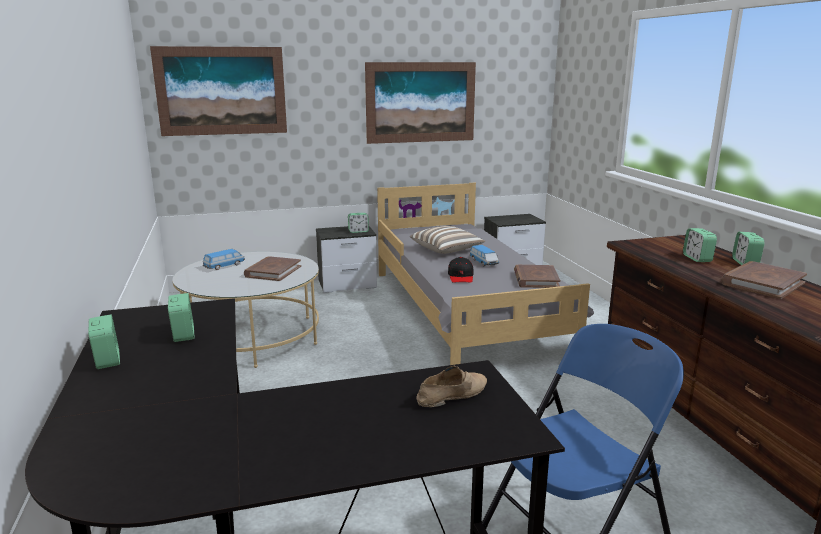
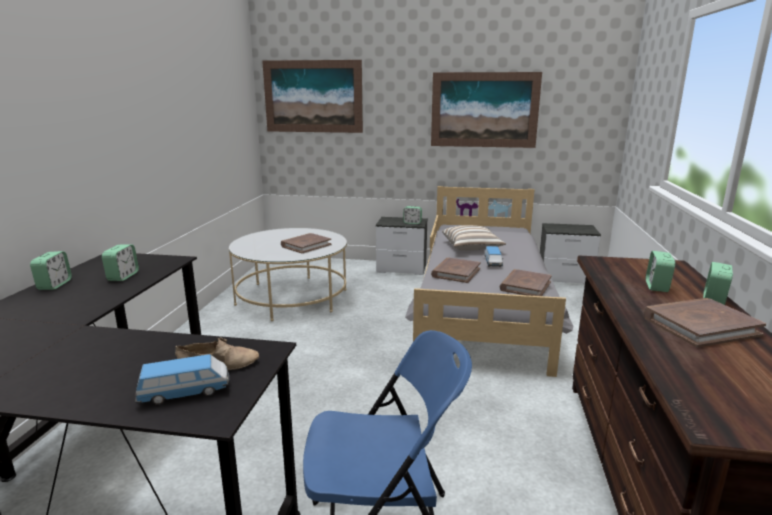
camera: 25 degrees right, 0 degrees up
(224, 266) = (278, 236): toy car -> toy car (185, 392)
(461, 276) = (456, 272): black cap -> brown book

